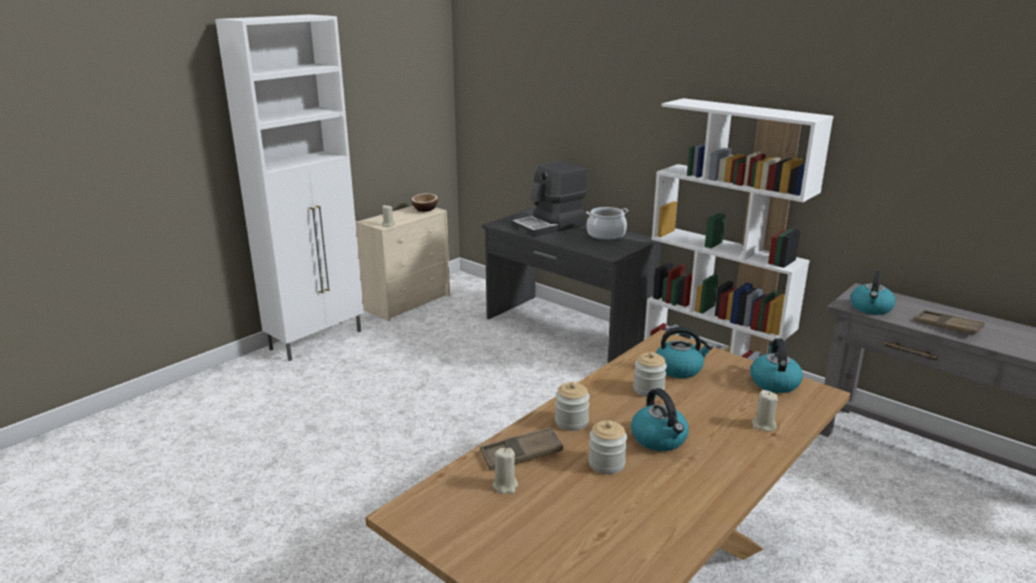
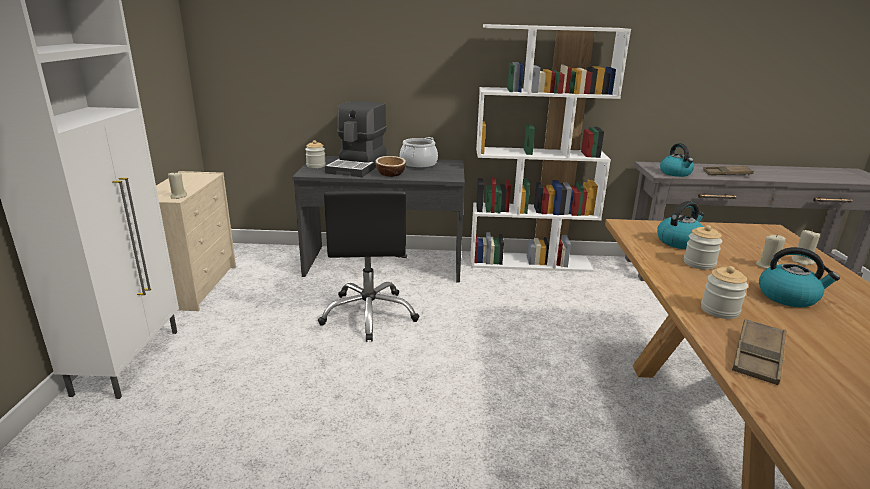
camera: 40 degrees left, 0 degrees up
(425, 209) = (197, 175): bowl -> bowl (390, 174)
(497, 365) = (369, 314): none -> black office chair
(505, 485) = (816, 392): beige candle -> beige candle (768, 266)
(606, 463) = (812, 332): jar -> jar (316, 166)
(774, 382) = (740, 231): kettle -> none

